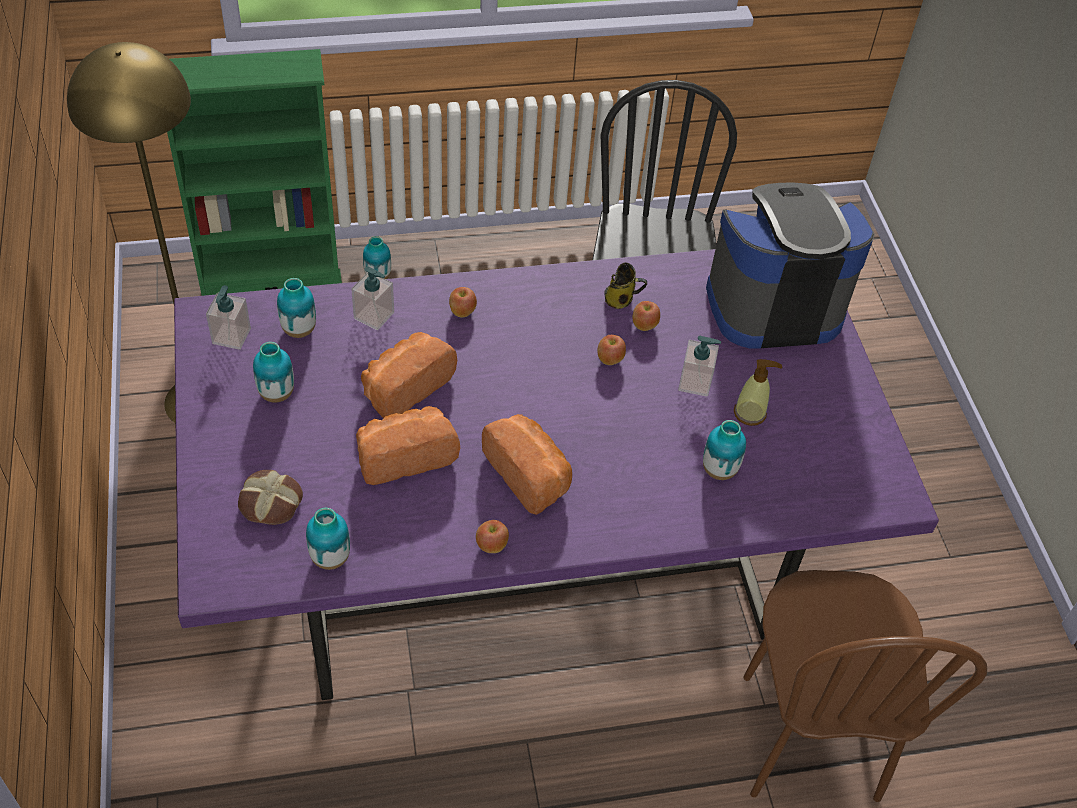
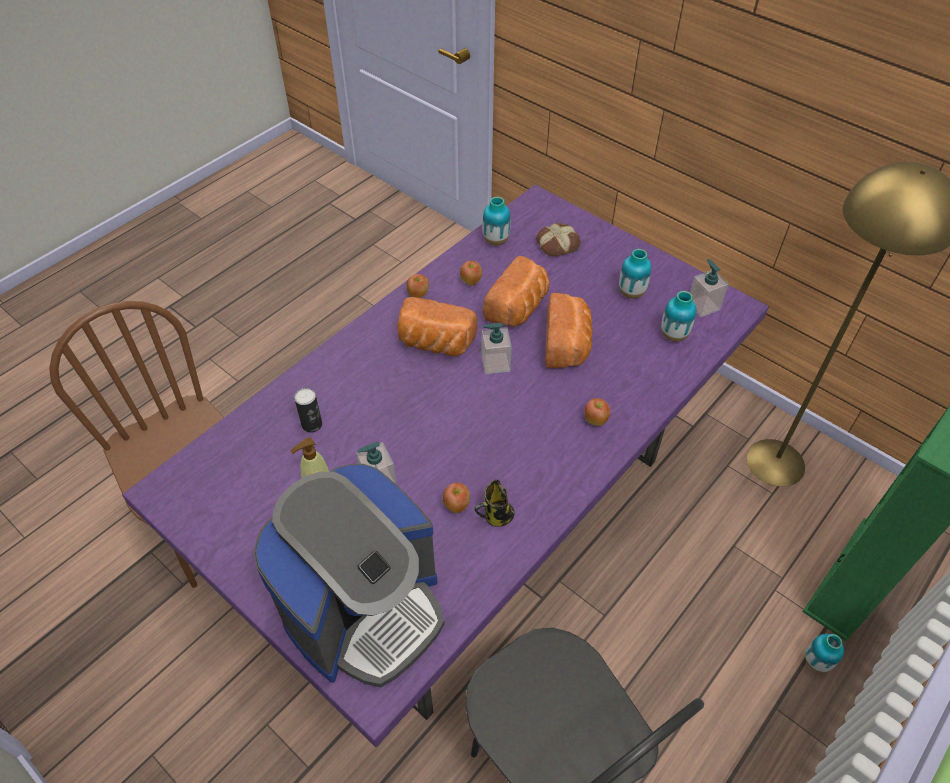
camera: 145 degrees right, 0 degrees up
(374, 315) = (645, 376): soap dispenser -> soap dispenser (495, 363)
(609, 359) = (457, 456): apple -> apple (471, 281)
(719, 470) = (312, 424): vase -> can

